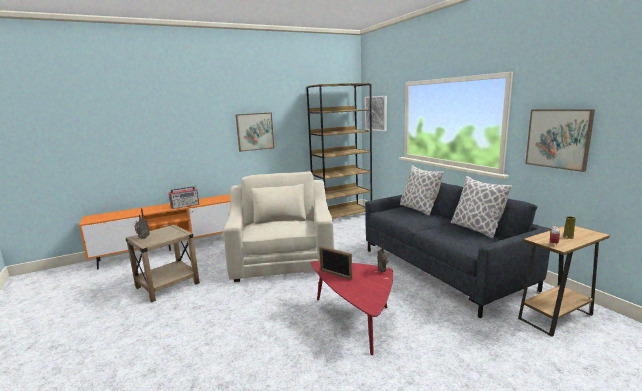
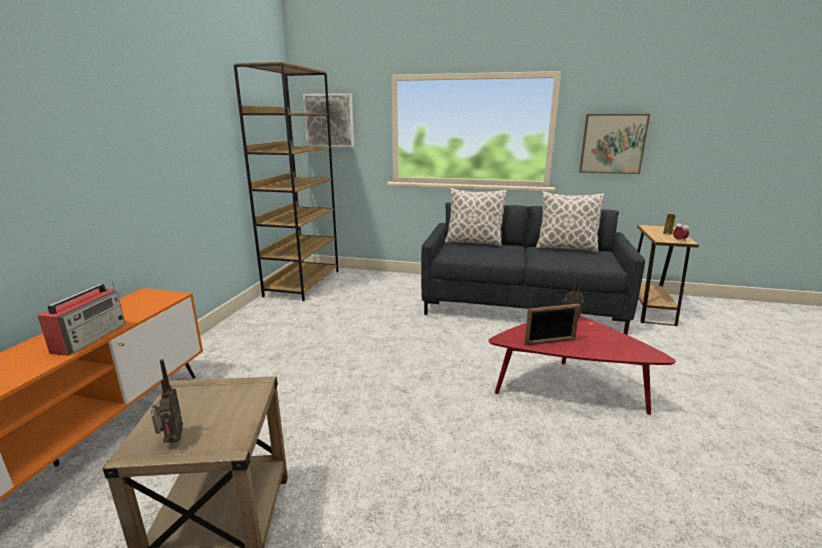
camera: 50 degrees left, 5 degrees up
(255, 131) = (166, 148): picture -> none
(282, 259) = (345, 369): beige armchair -> none

